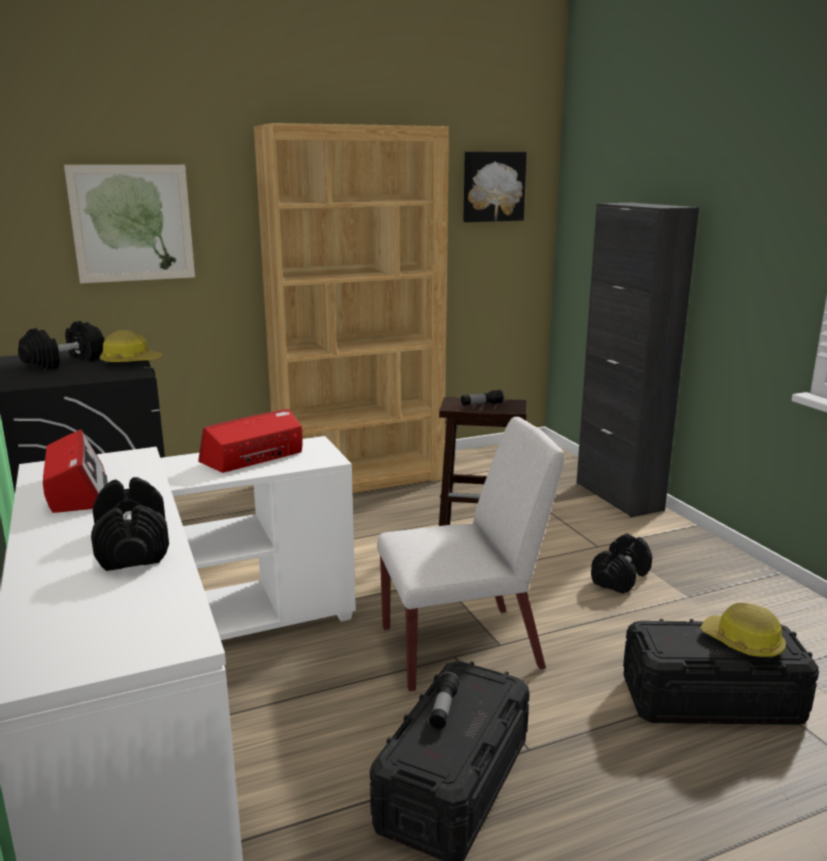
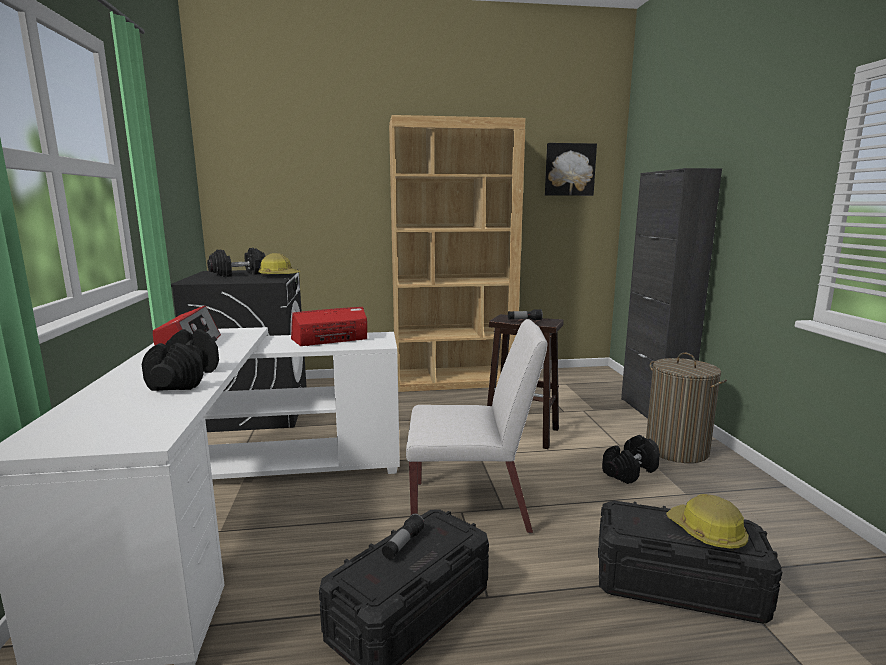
camera: 15 degrees right, 5 degrees down
(132, 223) = (304, 189): picture -> none
(660, 543) = (677, 449): none -> laundry basket

